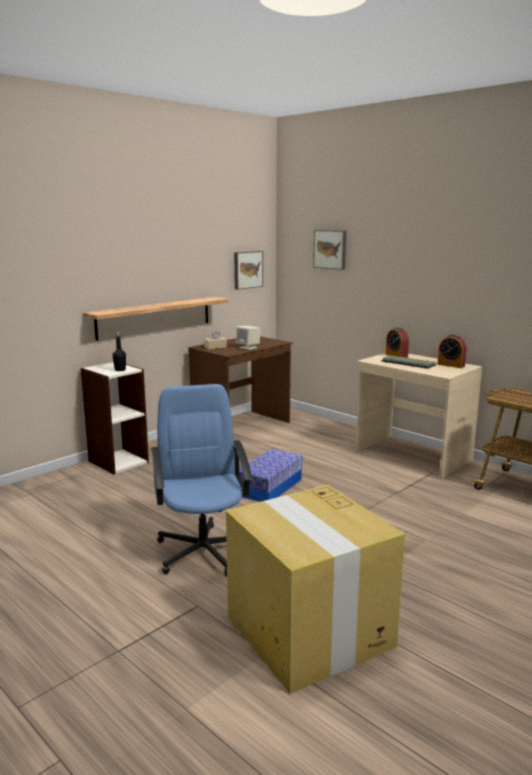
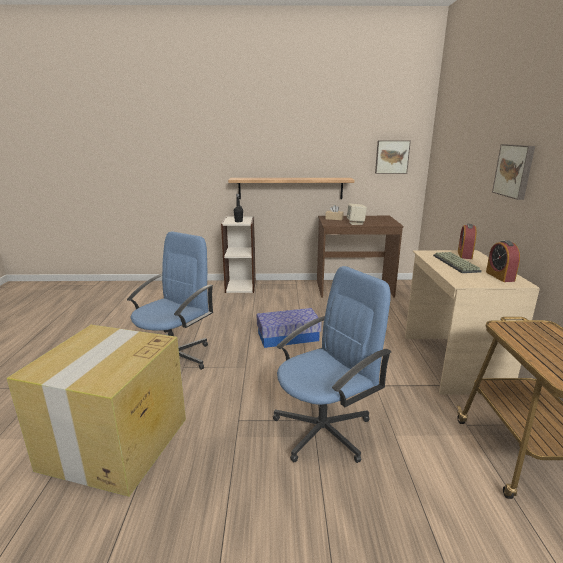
camera: 45 degrees right, 5 degrees up
(330, 249) = (458, 138): picture -> picture (515, 171)
(424, 533) = (324, 430): none -> blue office chair

